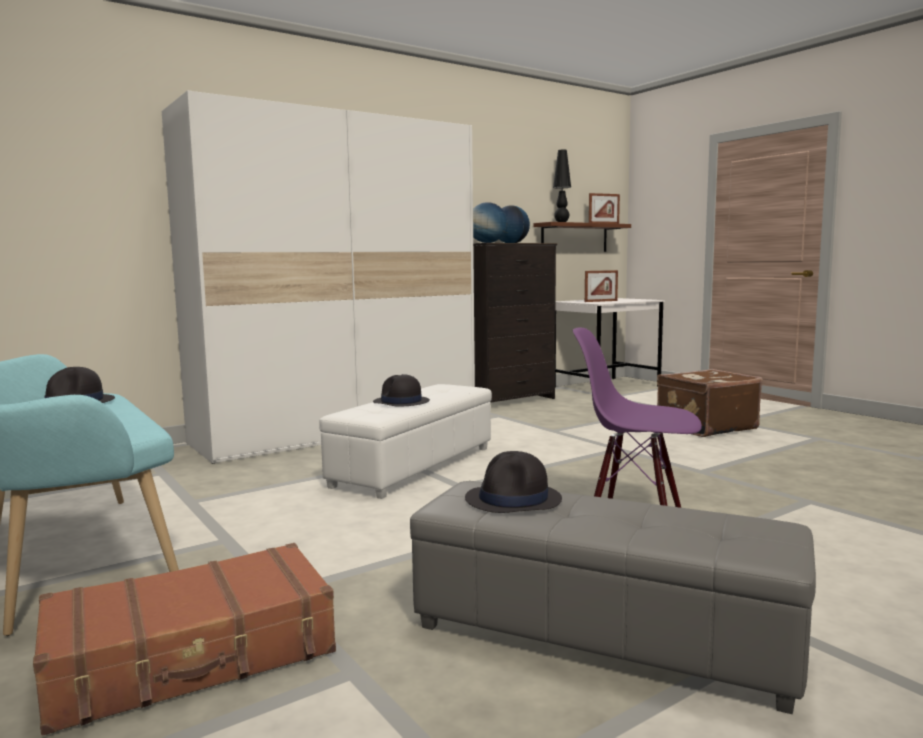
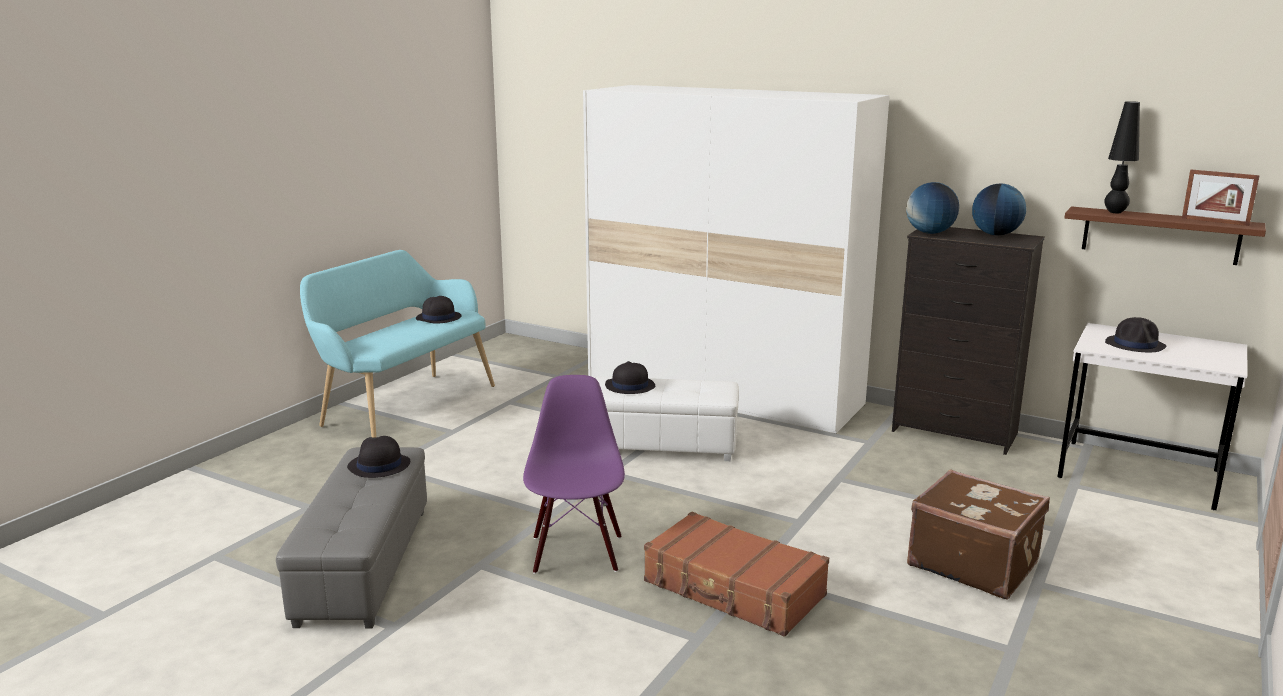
camera: 65 degrees right, 10 degrees up
(193, 657) = (313, 468): brown suitcase -> brown suitcase (733, 589)
(601, 301) = (1135, 345): picture frame -> black hat

